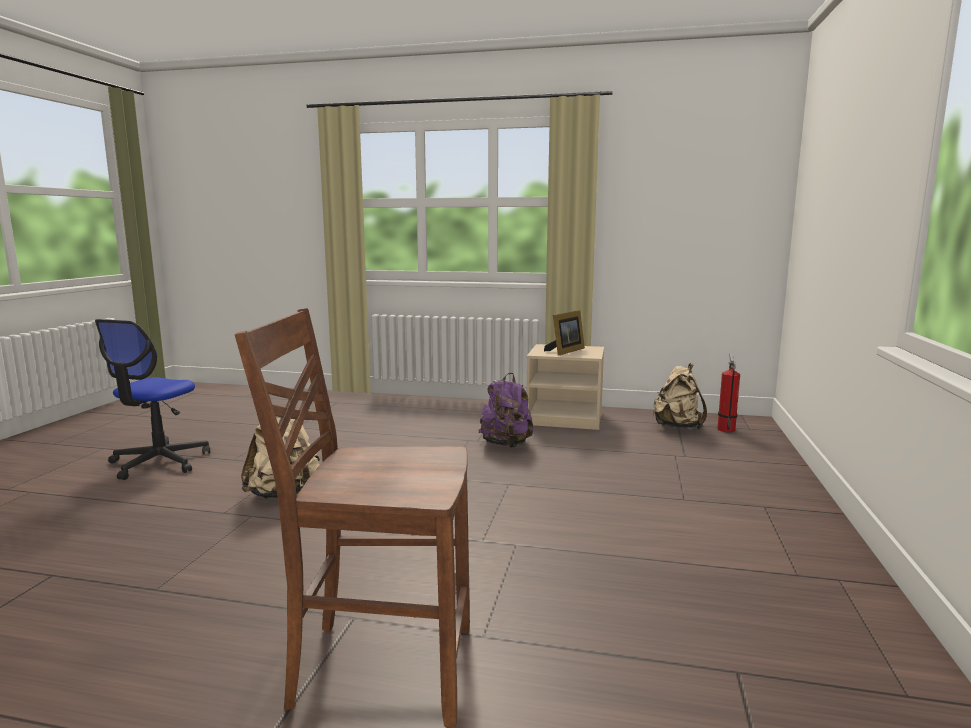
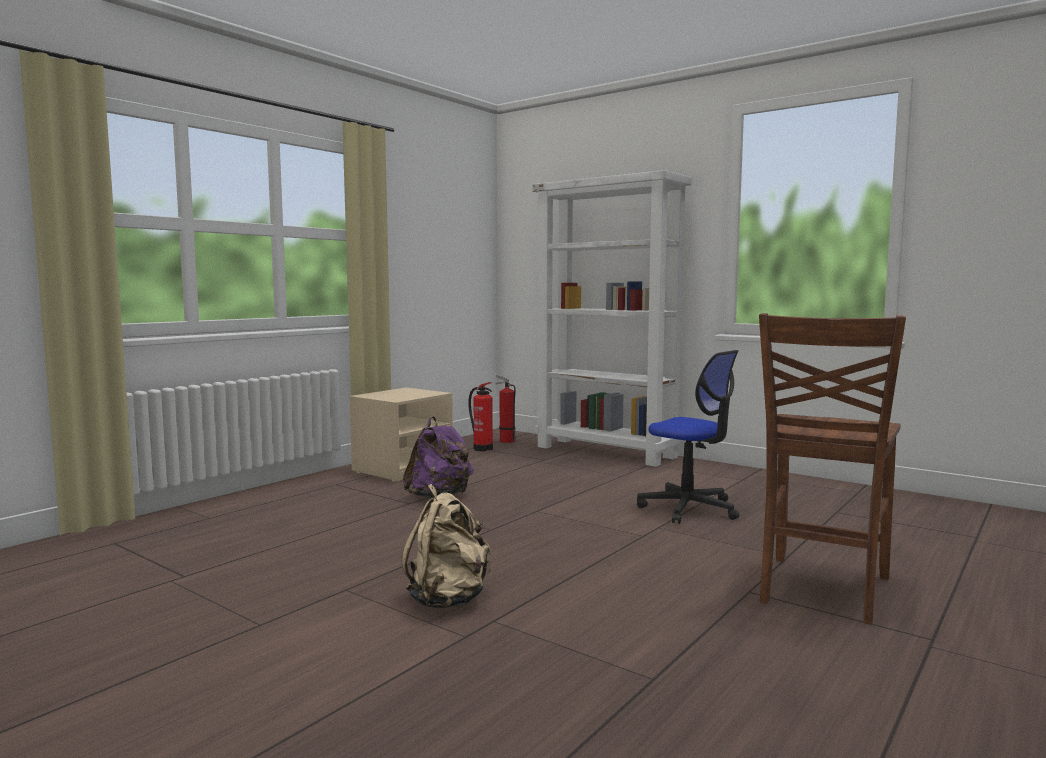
camera: 65 degrees left, 5 degrees down
(159, 462) = (172, 684): office chair -> office chair (689, 508)
(565, 351) = (403, 394): picture frame -> none
(677, 427) = (482, 448): beige backpack -> fire extinguisher
(776, 476) = (607, 452): none -> white bookcase

